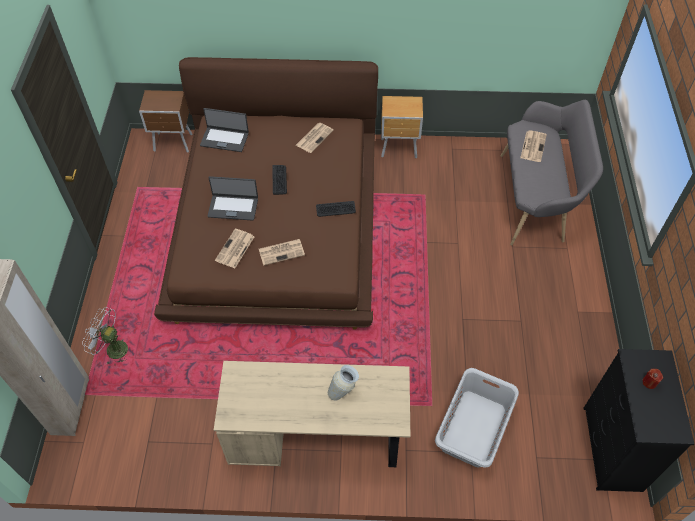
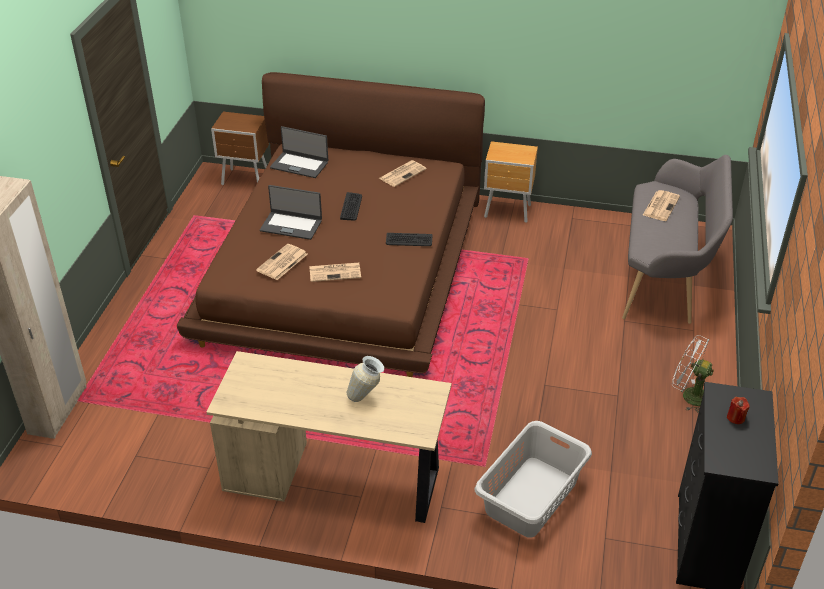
camera: 10 degrees right, 15 degrees down
(112, 349) = (121, 362): white fan -> white fan (689, 395)

